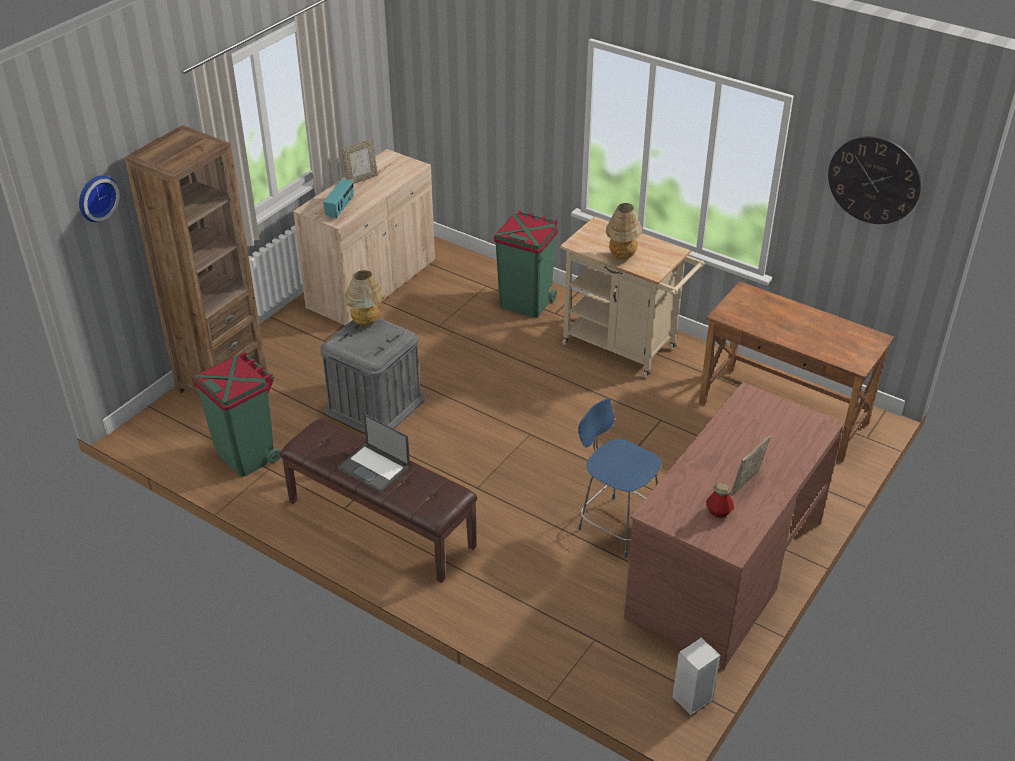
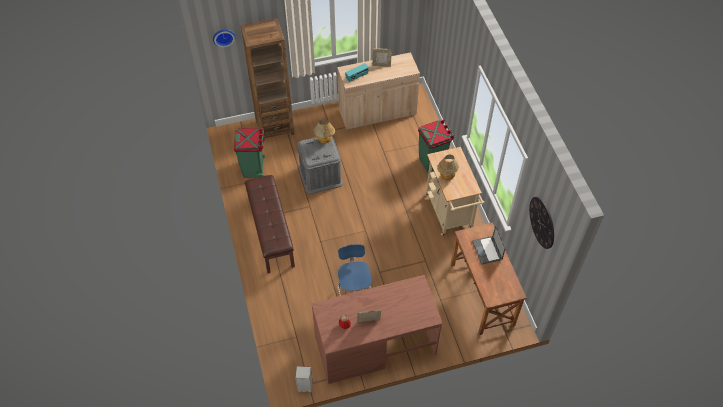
camera: 40 degrees right, 15 degrees up
(374, 468) = (267, 212): laptop -> laptop (487, 250)

